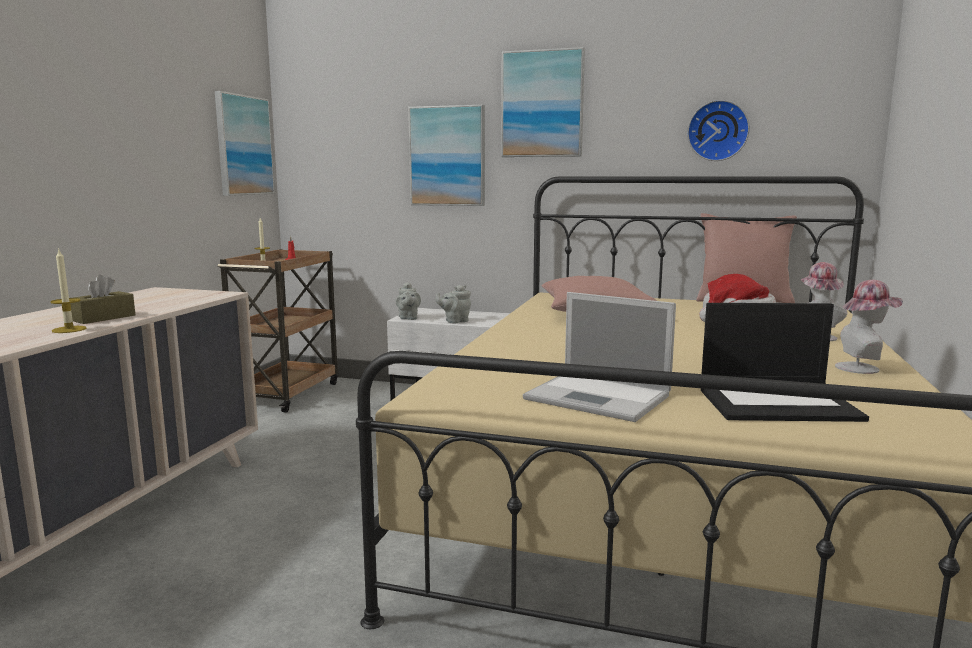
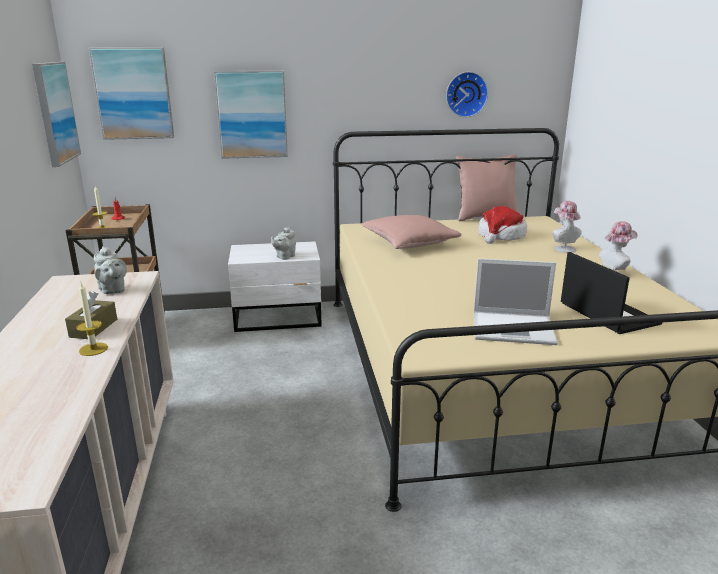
camera: 25 degrees left, 10 degrees up
(408, 318) = (242, 259): grey teapot -> grey teapot (112, 290)
(542, 104) = (333, 71): picture -> picture (133, 94)
(779, 404) = (607, 313): laptop -> laptop turned 90 degrees counterclockwise

